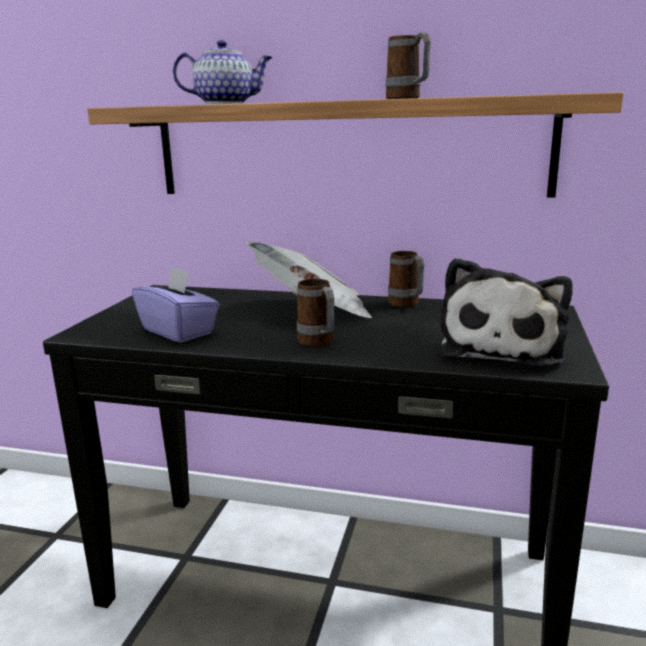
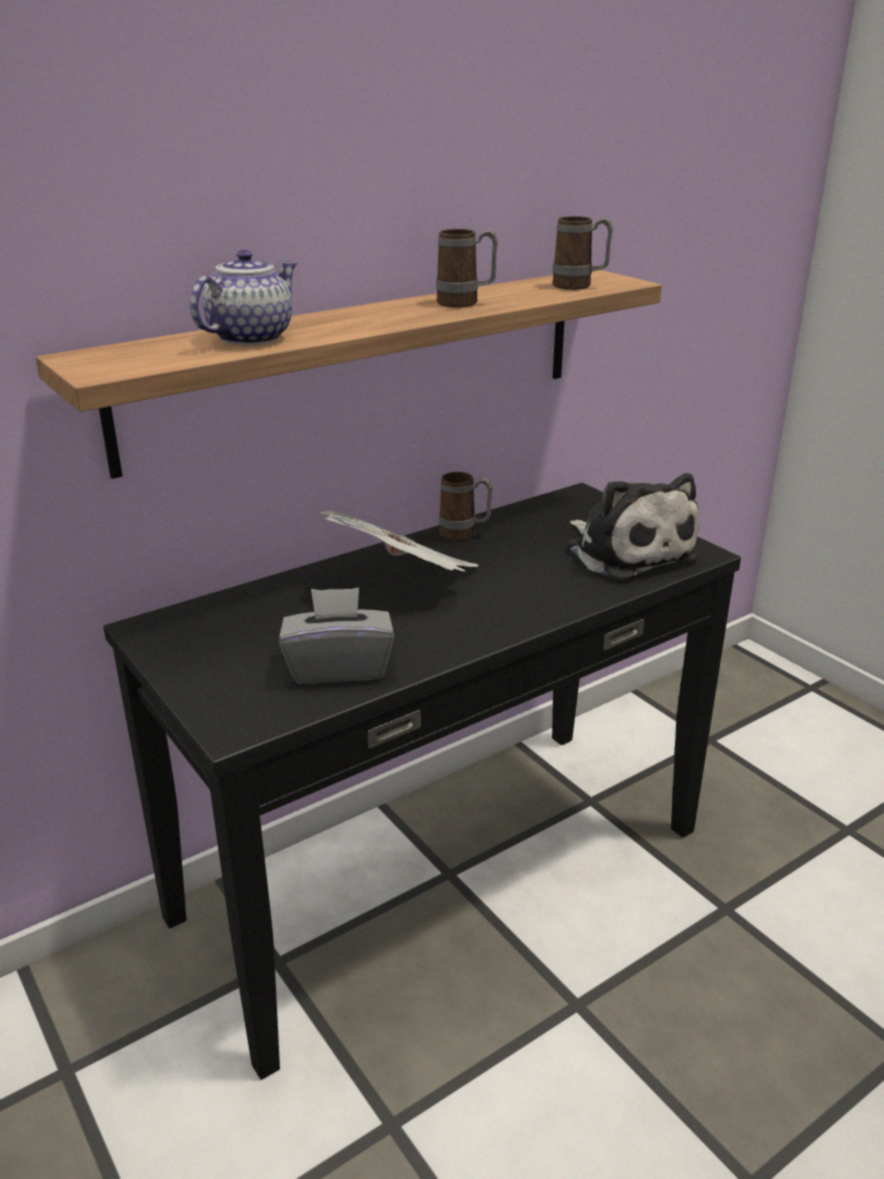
camera: 50 degrees left, 10 degrees up
(179, 331) = (339, 667): purple tissue box -> grey tissue box
(318, 343) = (498, 613): mug -> mug (579, 286)

